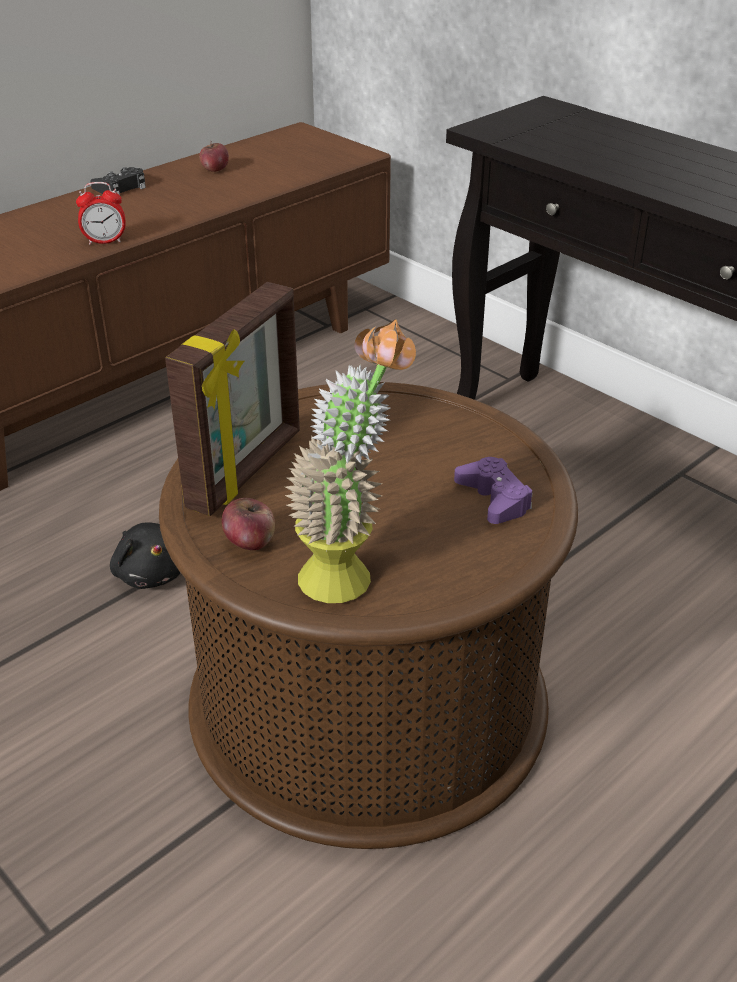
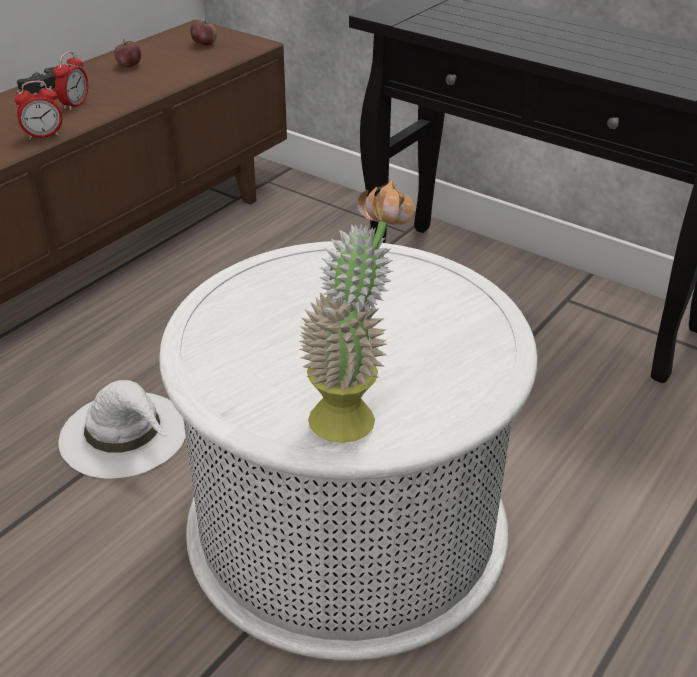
camera: 10 degrees left, 0 degrees up
(146, 210) = (75, 105): none -> alarm clock
(151, 572) = (125, 434): black plush toy -> white hat
(247, 470) = (235, 330): picture frame -> none
(250, 541) = (256, 395): apple -> apple (204, 44)
(368, 697) = (347, 523): brown coffee table -> white coffee table
(494, 498) = (460, 334): purple game controller -> none

